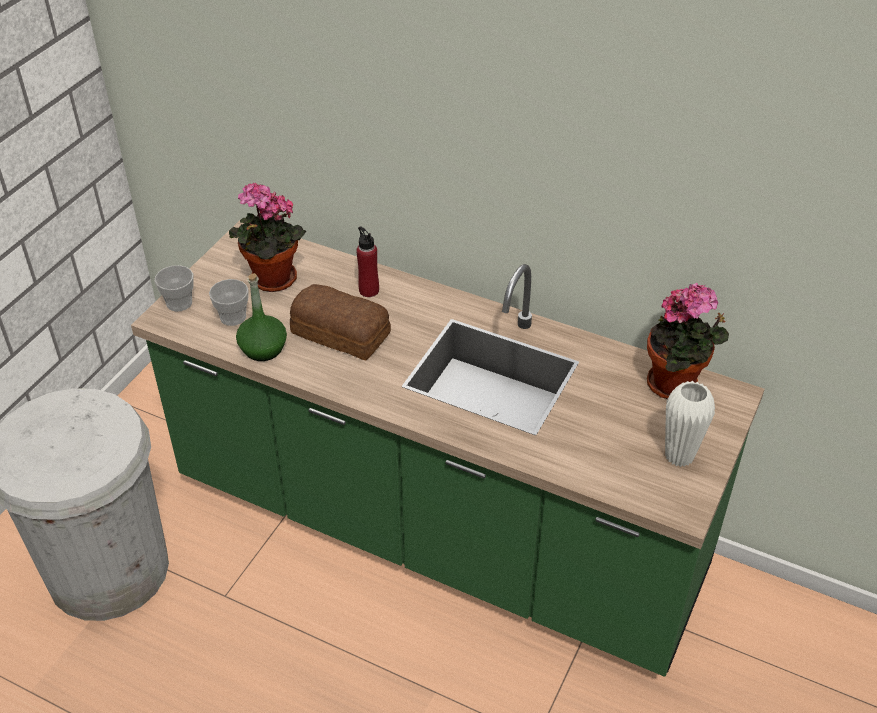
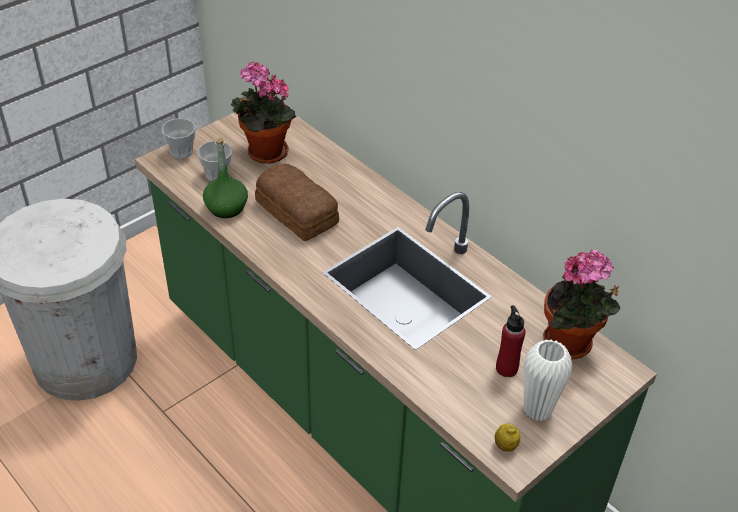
camera: 20 degrees right, 0 degrees up
(369, 290) = (341, 183): red bottle -> red bottle (506, 368)
(669, 499) = (505, 446): none -> lemon

